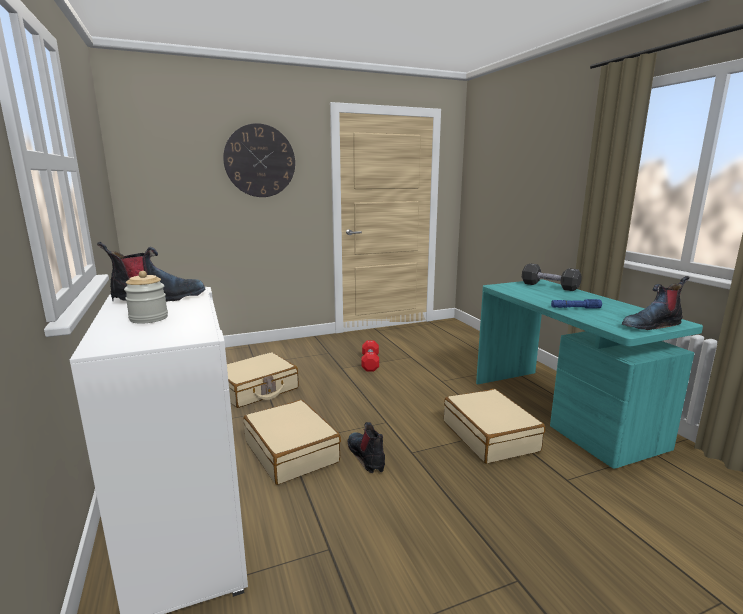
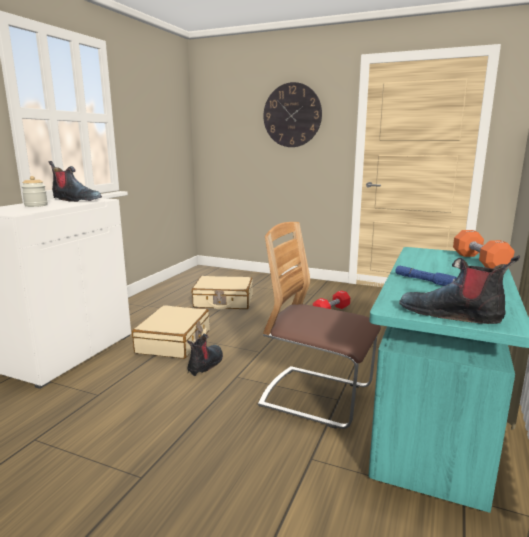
camera: 45 degrees right, 0 degrees up
(490, 436) = (316, 397): beige suitcase -> chair
(549, 286) = (479, 261): black dumbbell -> orange dumbbell

